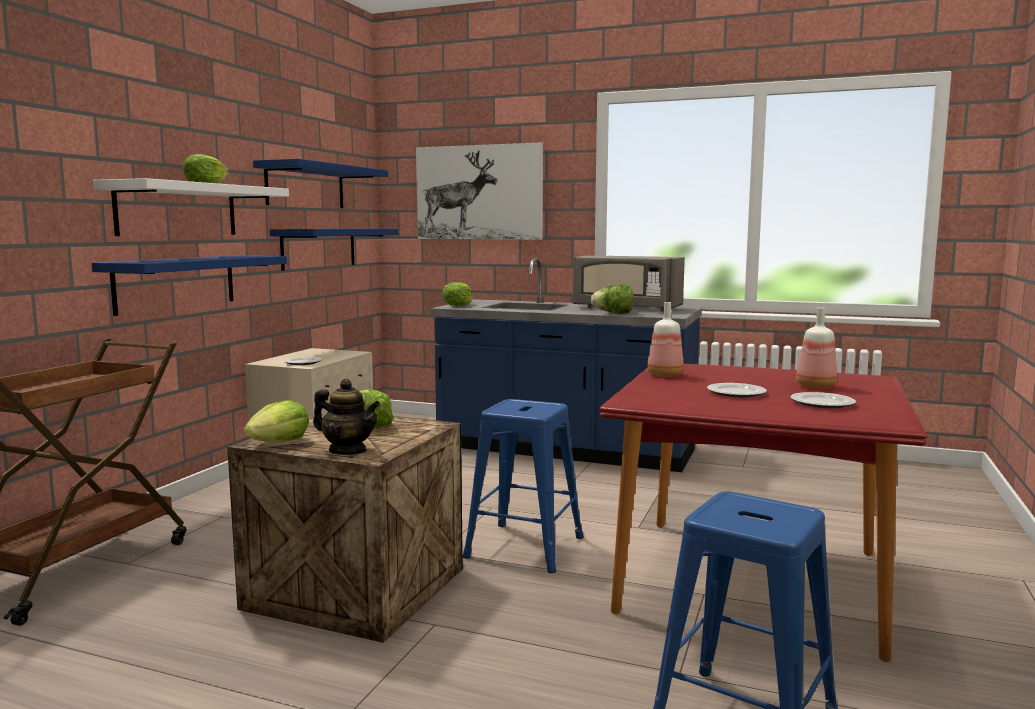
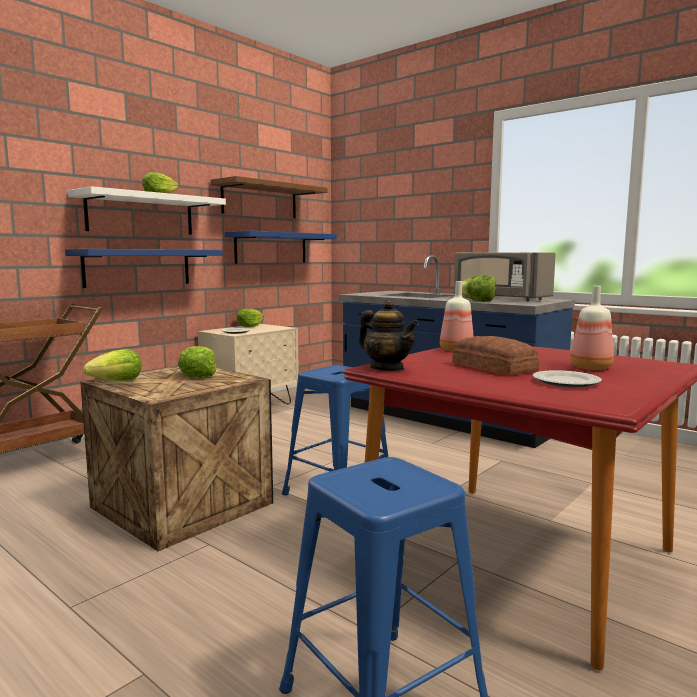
camera: 20 degrees right, 0 degrees up
(305, 186) = (260, 200): blue shelf -> brown shelf
(348, 451) = (149, 391): teapot -> teapot (387, 369)
(458, 305) = (365, 293): lettuce -> lettuce (250, 326)
(479, 192) = (400, 204): picture -> none
(736, 393) = (493, 368): plate -> bread

